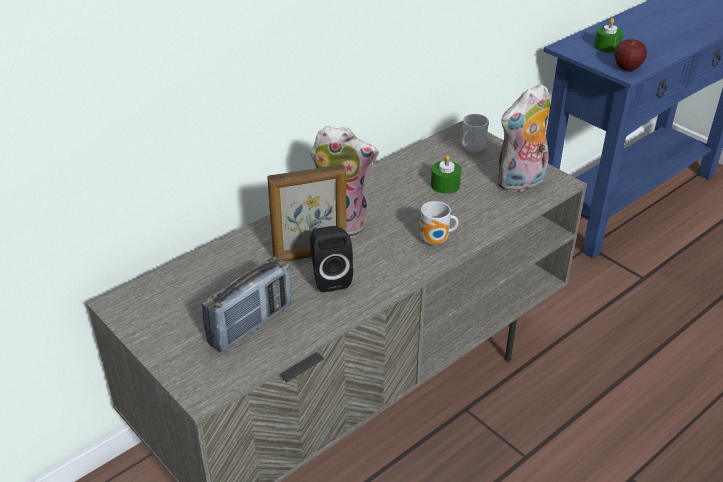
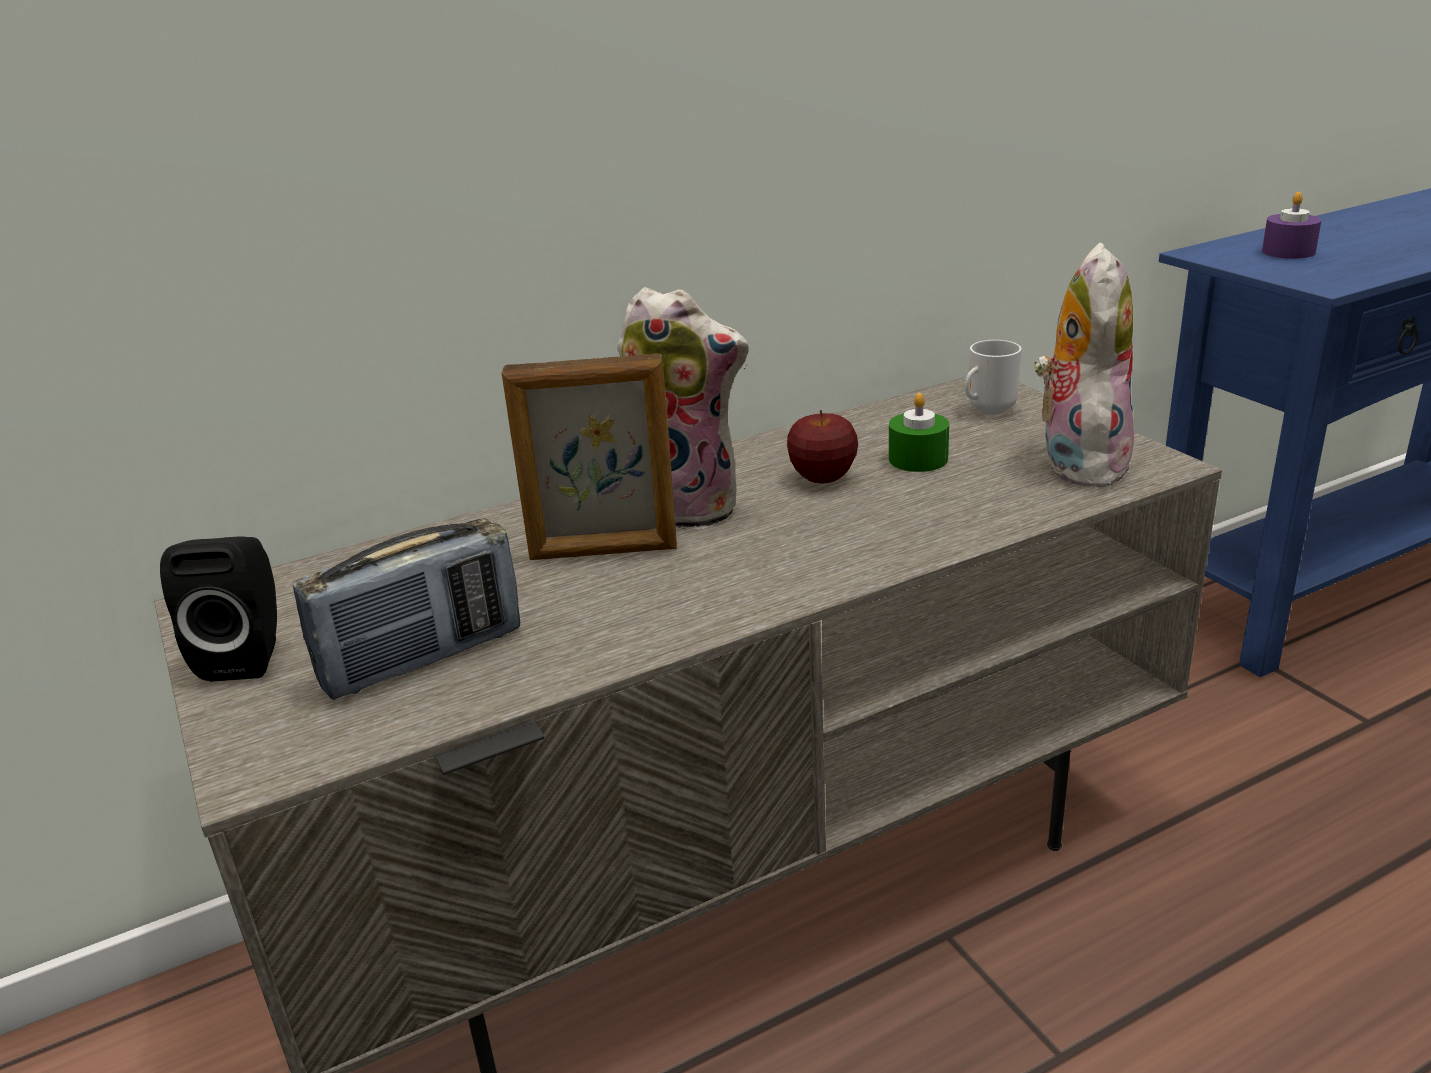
camera: 15 degrees right, 10 degrees down
(329, 278) = (622, 591): black speaker -> black speaker (248, 655)
(436, 241) = (866, 545): mug -> none
(521, 183) = (1077, 462): plush toy -> plush toy turned 120 degrees clockwise
(607, 46) = (1288, 252): green candle -> purple candle
(627, 68) = (1328, 277): apple -> apple (823, 478)

